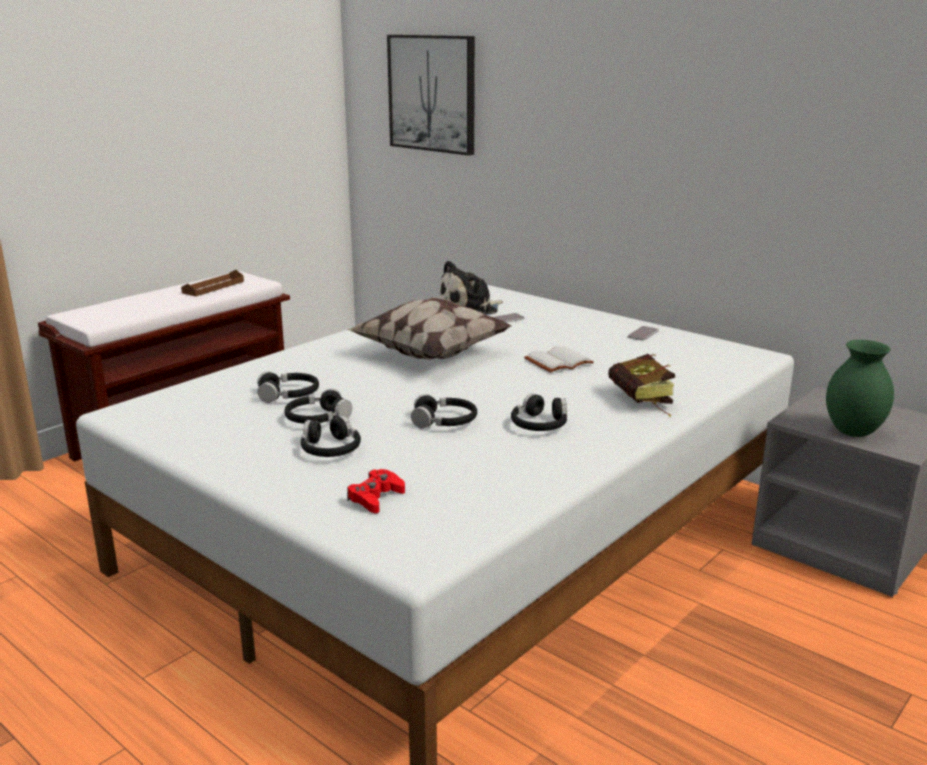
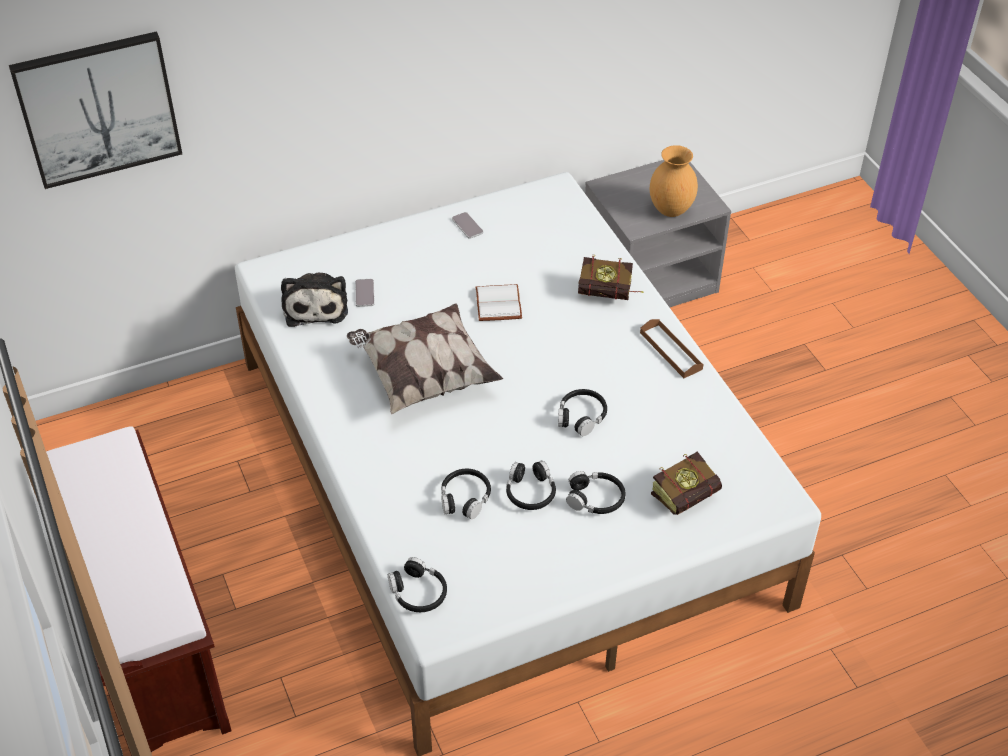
camera: 65 degrees left, 25 degrees up
(213, 287) = (103, 488): brown tray -> brown tray (671, 351)
(375, 498) = (690, 494): red game controller -> book
(540, 424) = (617, 366): black headphones -> black headphones (418, 592)
(853, 432) = (670, 210): green vase -> brown vase

